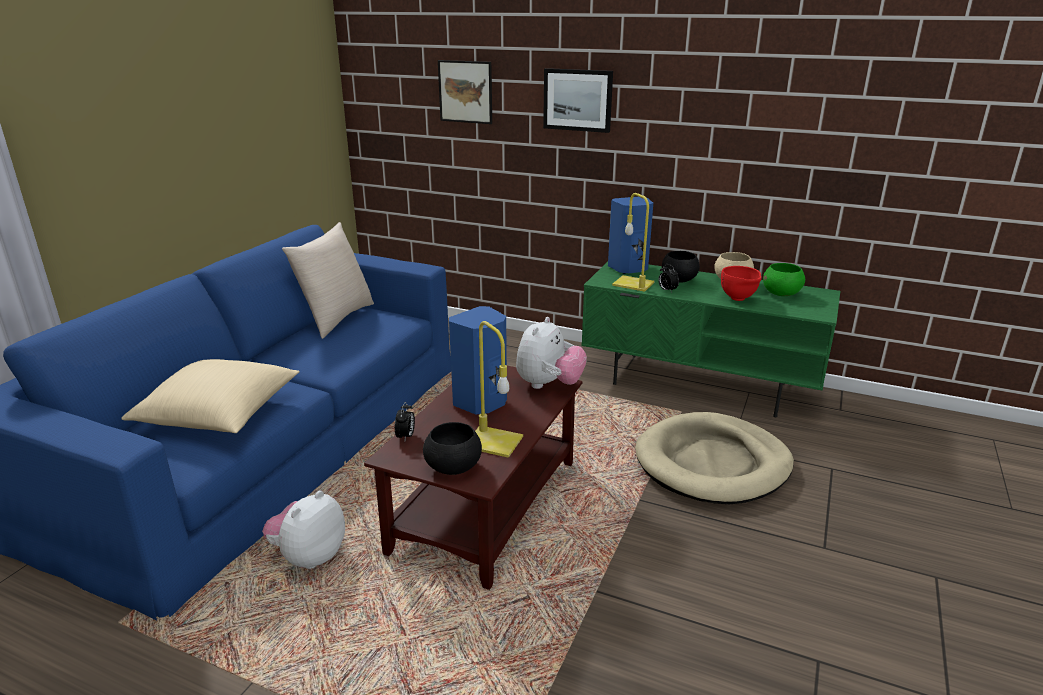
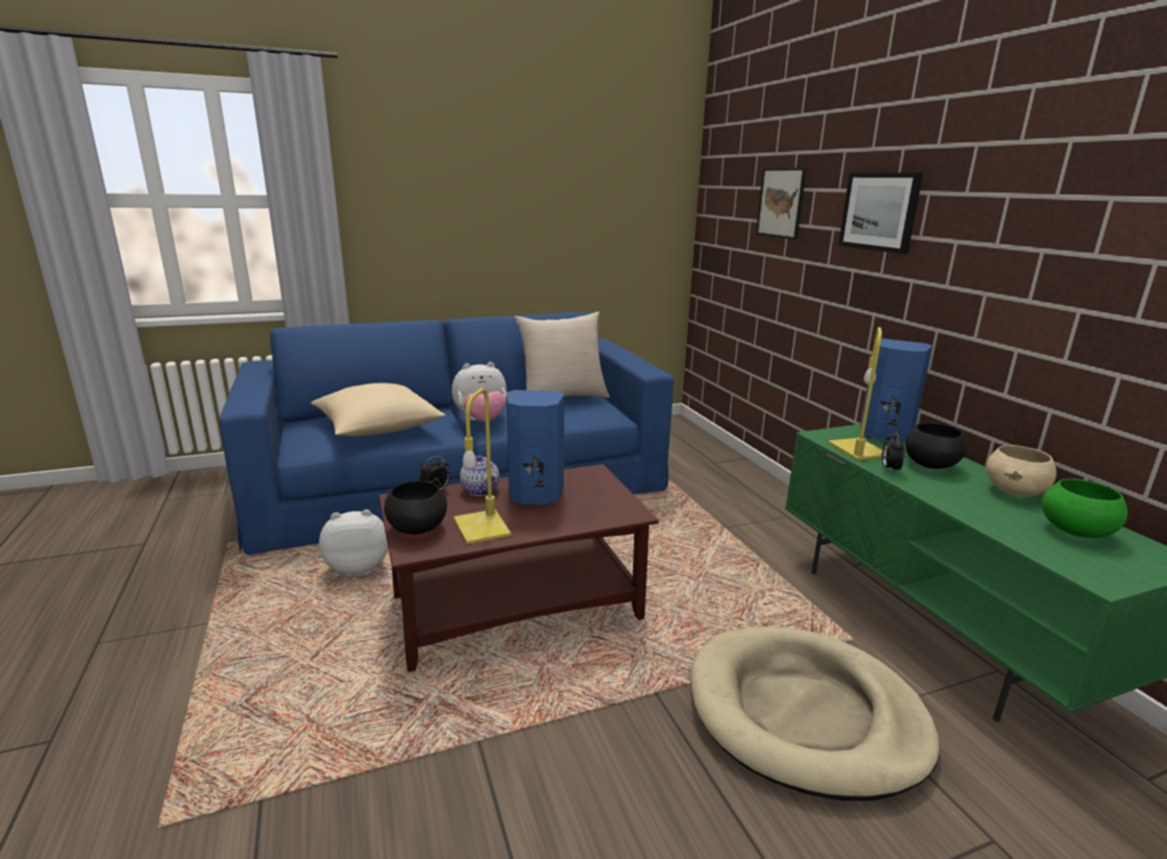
camera: 45 degrees right, 5 degrees down
(436, 418) = (481, 490): none -> teapot
(549, 385) = (619, 508): plush toy -> plush toy (482, 421)
(738, 299) = (981, 512): red bowl -> none

